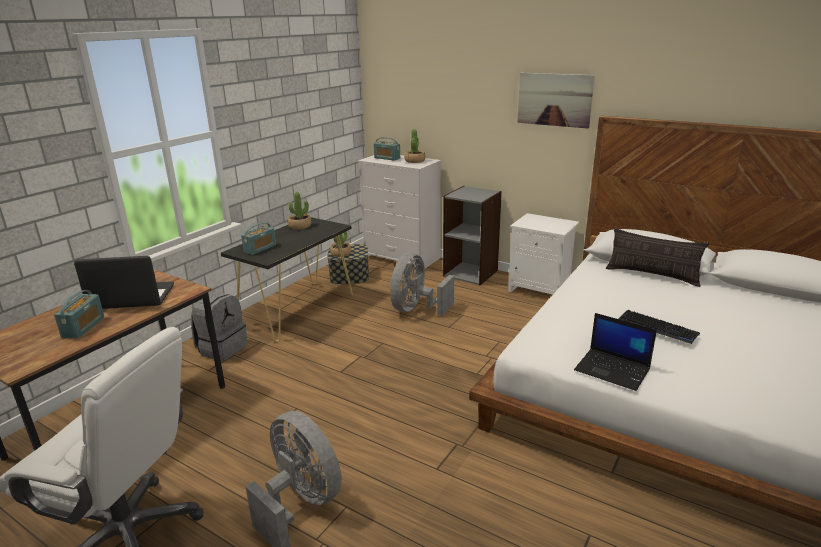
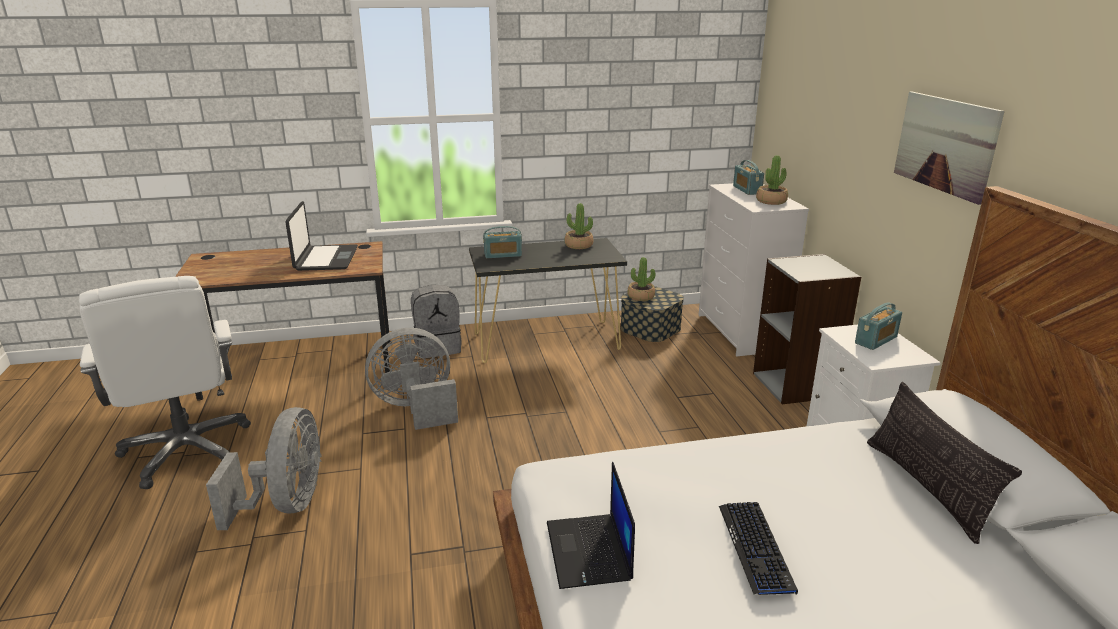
camera: 45 degrees right, 0 degrees up
(83, 327) = (263, 268): radio -> radio (876, 340)
(132, 298) = (325, 259): laptop -> laptop turned 45 degrees clockwise
(416, 309) = (658, 395): grey fan -> grey fan (416, 408)

